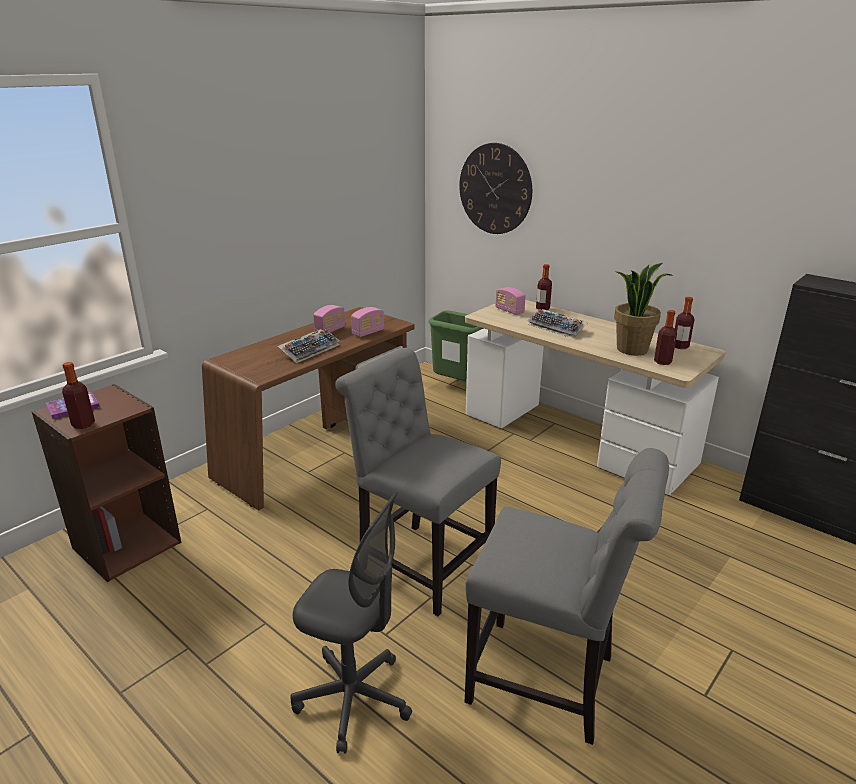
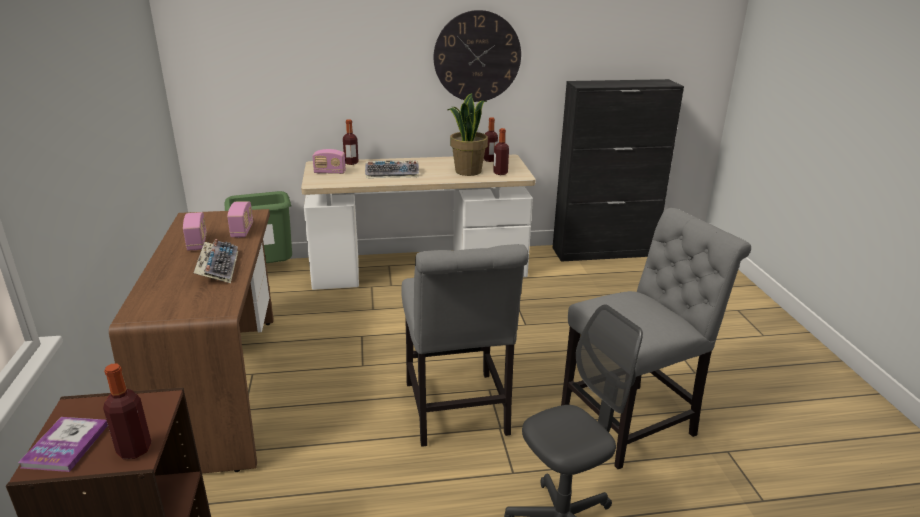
camera: 50 degrees left, 0 degrees up
(420, 564) = (457, 413): grey chair -> grey chair turned 90 degrees counterclockwise
(495, 189) = (265, 55): wall clock -> wall clock (477, 57)

